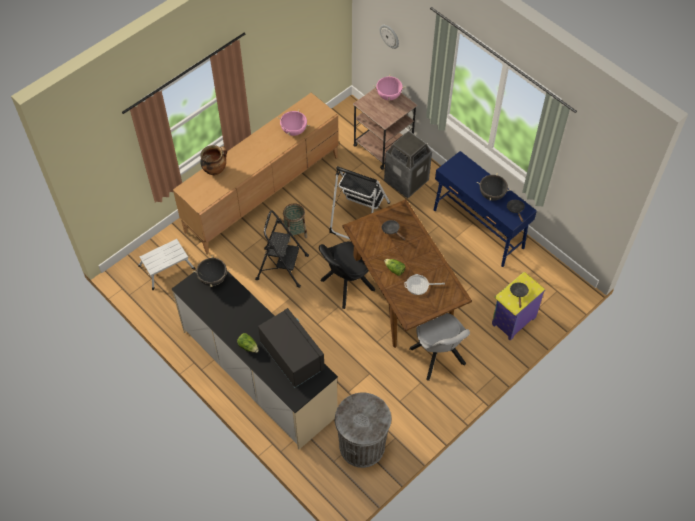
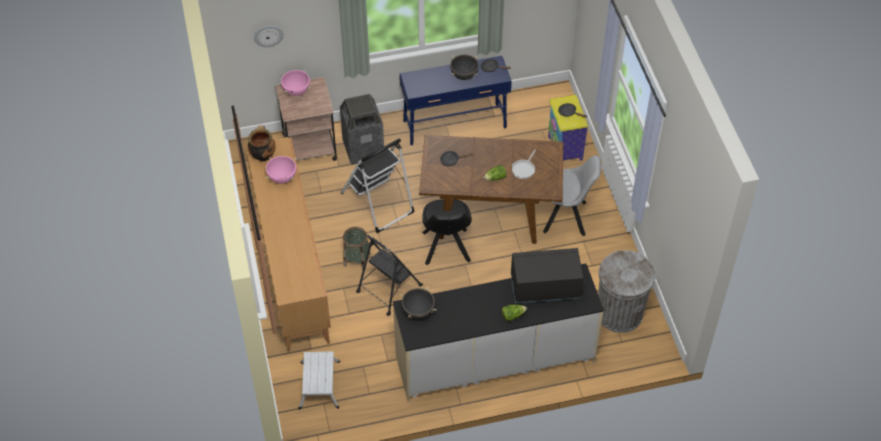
camera: 60 degrees left, 5 degrees down
(215, 170) = (280, 260): cooking pot -> cooking pot (263, 155)

